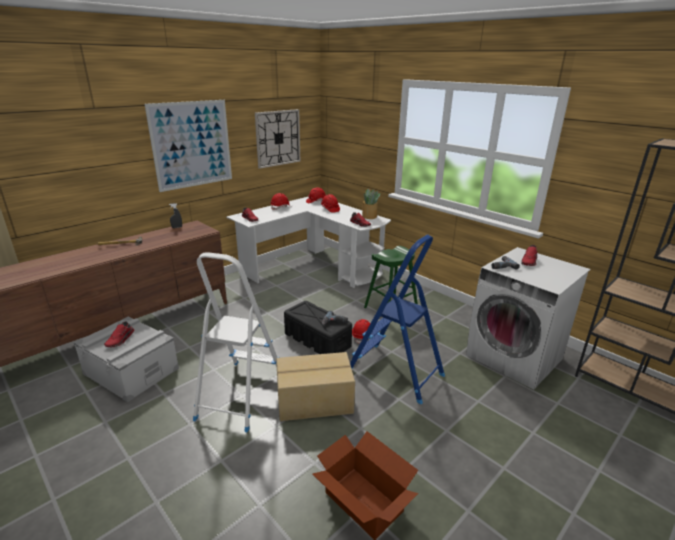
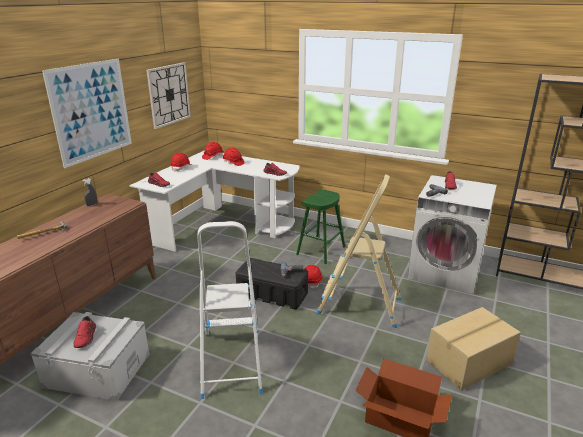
camera: 20 degrees left, 0 degrees up
(315, 401) = (306, 349): cardboard box -> cardboard box (470, 362)
(369, 216) = (277, 165): potted plant -> none
(394, 371) = (358, 306): blue step ladder -> beige step ladder

